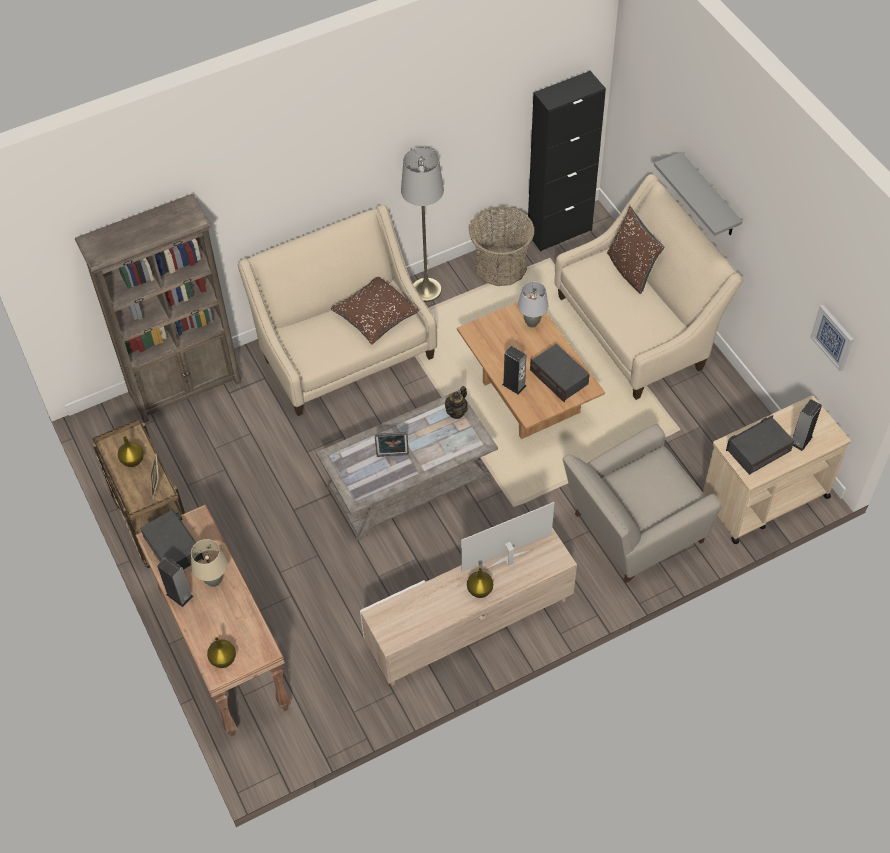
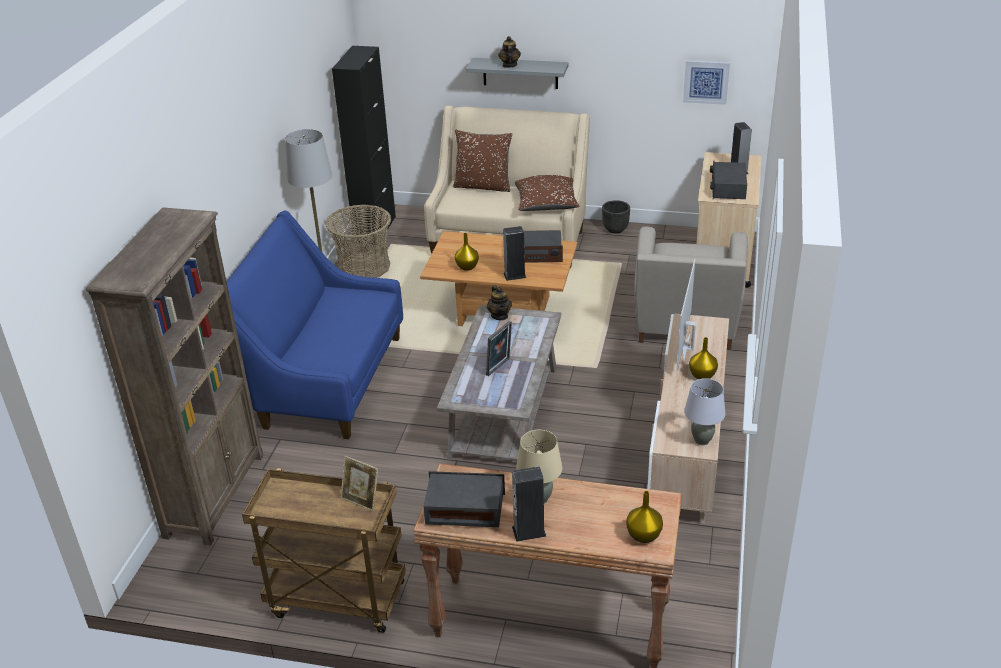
camera: 50 degrees left, 20 degrees down
(133, 461) = (307, 503): yellow vase -> yellow vase (467, 267)
(345, 353) = (324, 380): beige sofa -> blue sofa
(375, 317) = (347, 310): brown pillow -> brown pillow (546, 205)
(532, 323) = (468, 242): grey table lamp -> grey table lamp (702, 440)
(691, 186) = (509, 65): none -> teapot
(731, 391) = (615, 229): none -> black planter

